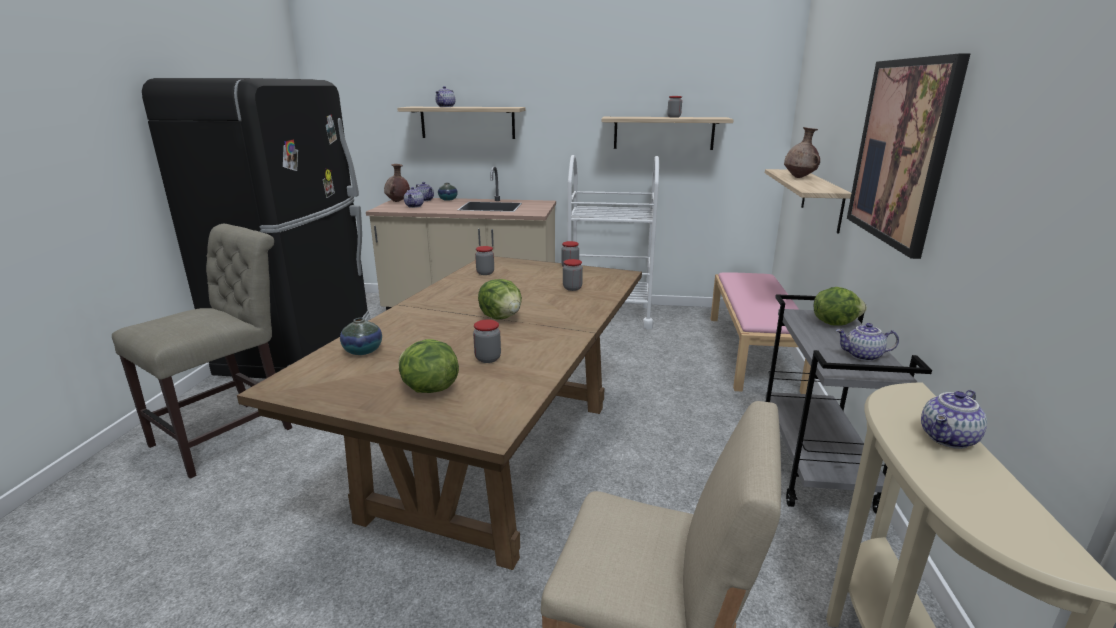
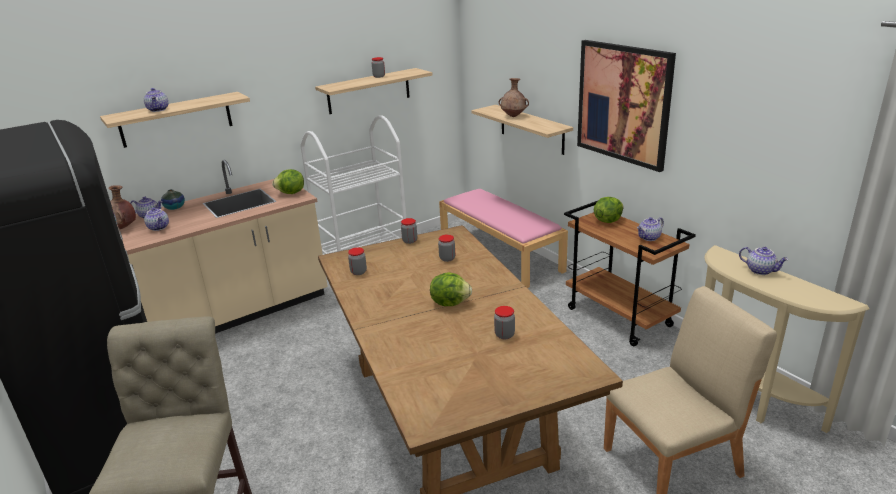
camera: 40 degrees left, 5 degrees up
(363, 351) = (418, 373): vase -> none
(428, 389) = (515, 372): lettuce -> lettuce (291, 193)
(815, 468) = (620, 317): grey cart -> brown cart
(949, 439) = (760, 270): teapot -> teapot turned 60 degrees counterclockwise

